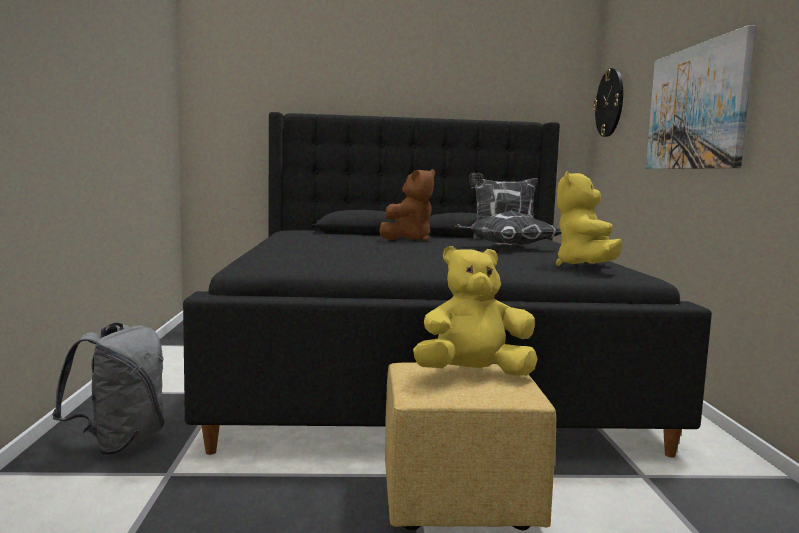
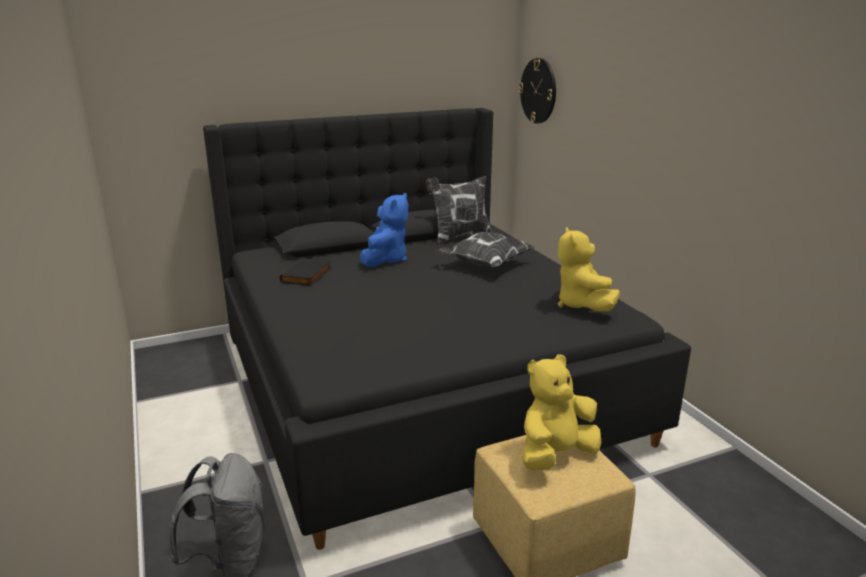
camera: 20 degrees left, 15 degrees up
(322, 238) = (307, 275): none -> black book
(408, 239) = (385, 259): brown plush toy -> blue plush toy
(696, 107) = (646, 140): picture -> none

